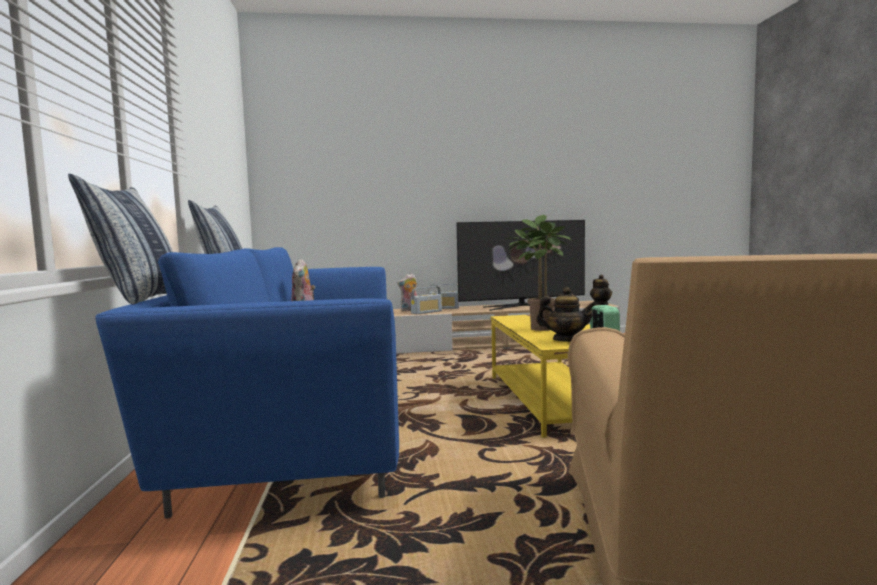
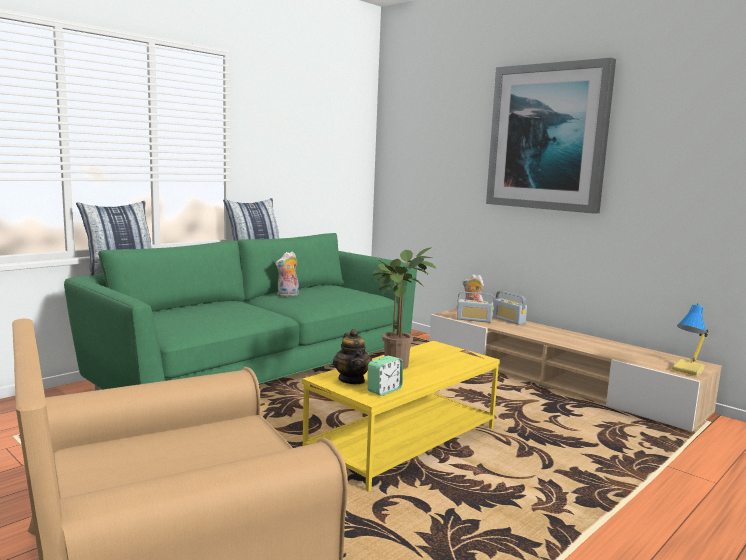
camera: 50 degrees right, 5 degrees up
(306, 414) = (259, 373): blue sofa -> green sofa
(451, 150) = (548, 137): none -> picture
(522, 306) = (584, 343): television -> none
(601, 304) = (689, 371): teapot -> table lamp

